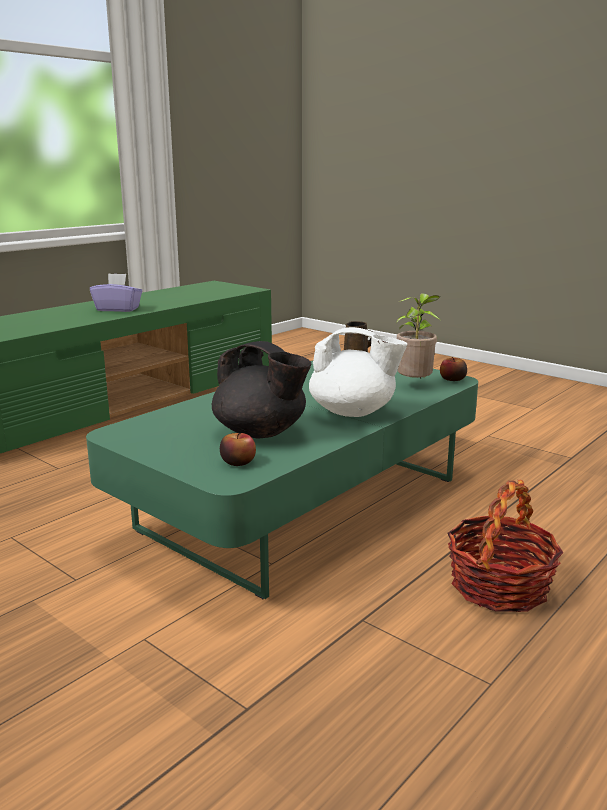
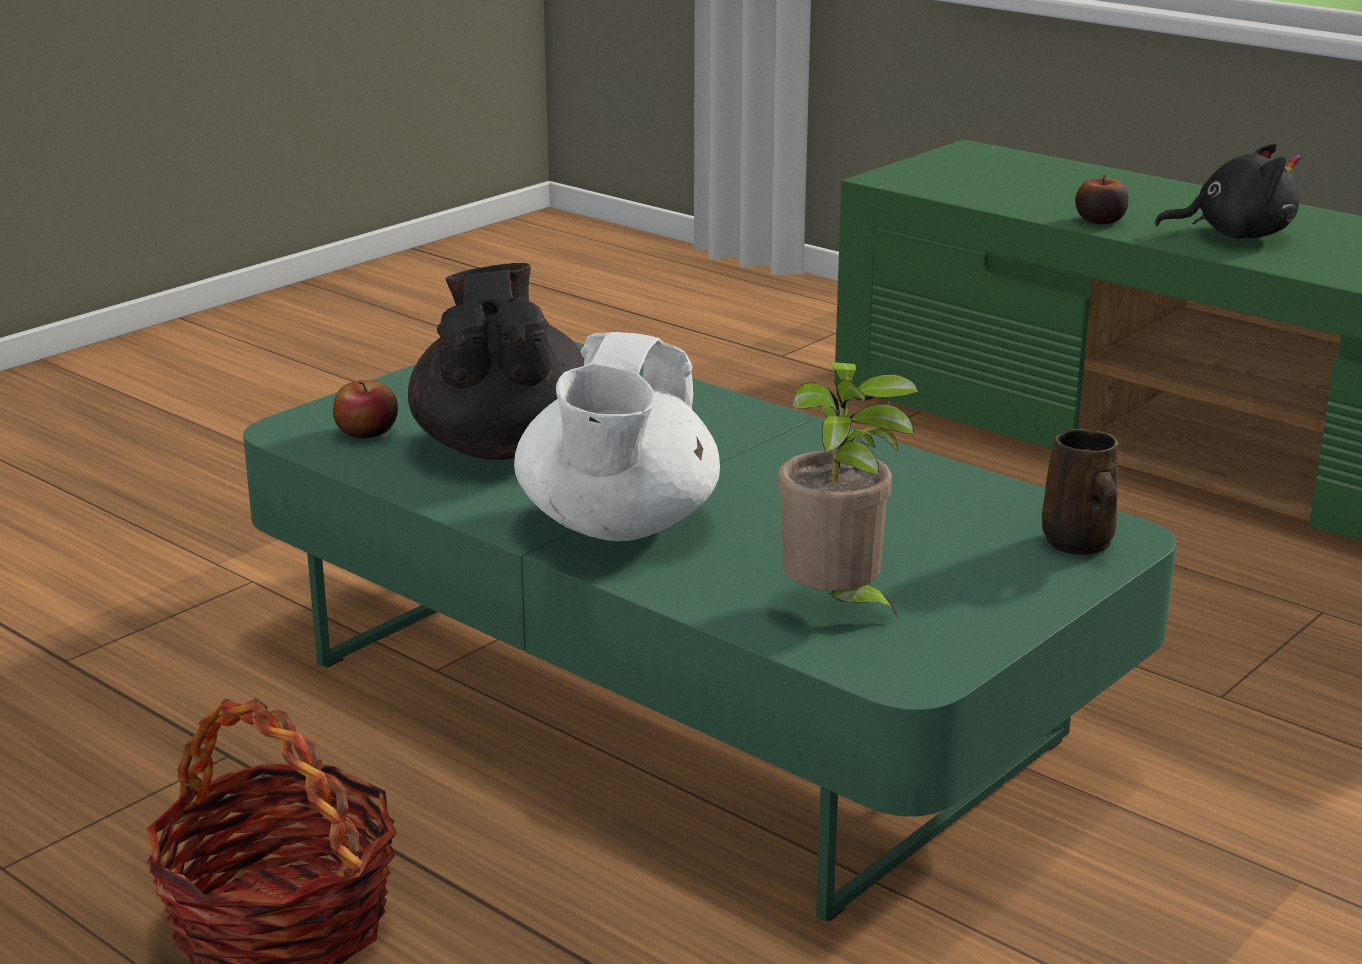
camera: 90 degrees right, 5 degrees up
(118, 309) = (1235, 235): purple tissue box -> black plush toy
(261, 433) = (503, 445): black teapot -> black teapot turned 135 degrees clockwise
(452, 379) = (907, 667): apple -> apple (1099, 221)

